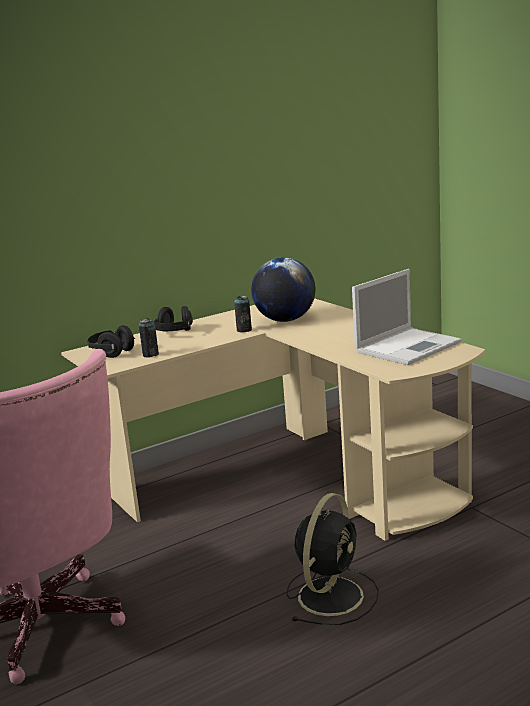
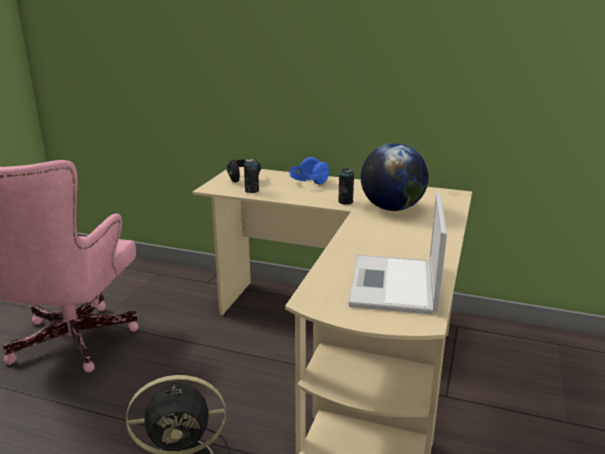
camera: 50 degrees right, 5 degrees up
(175, 333) = (308, 182): black headphones -> blue headphones
(409, 346) = (394, 285): laptop -> laptop turned 90 degrees clockwise

